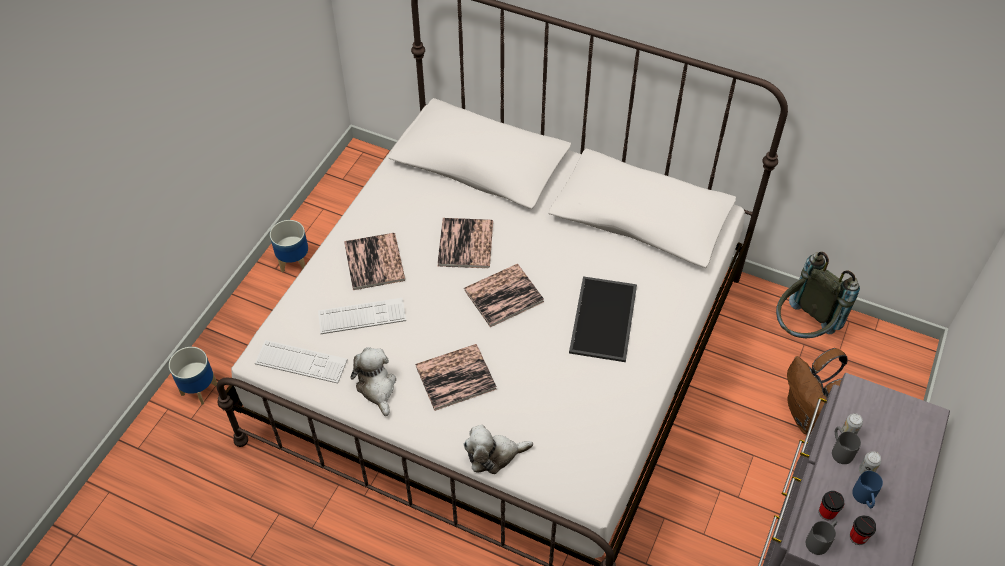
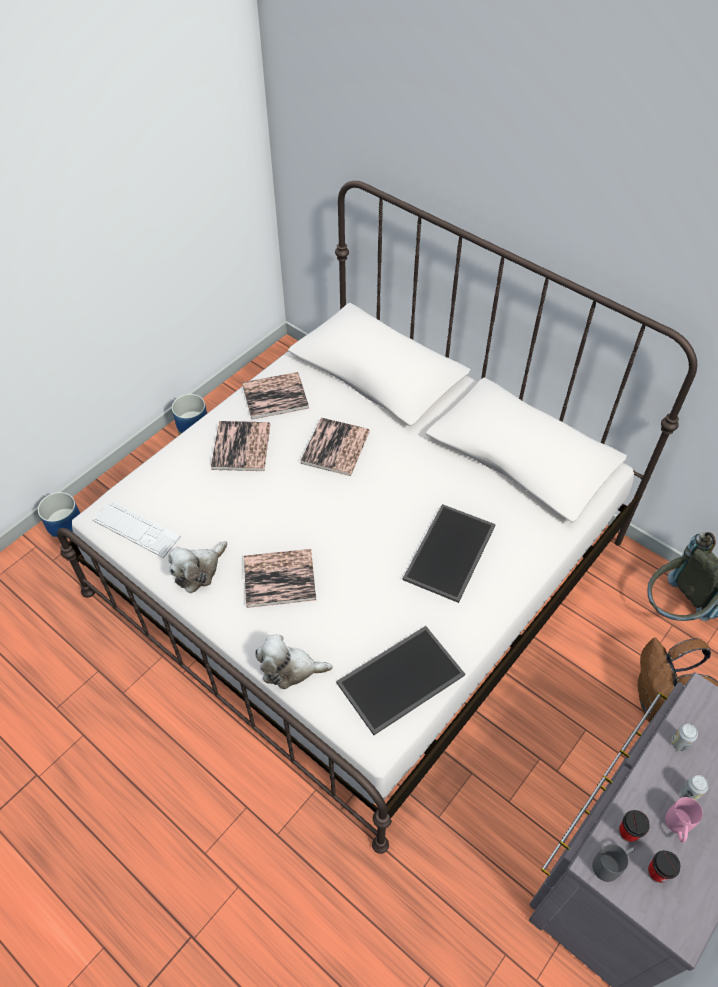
camera: 15 degrees right, 0 degrees up
(362, 316) = (210, 497): keyboard -> none
(376, 387) = (199, 571): plush toy -> plush toy turned 135 degrees counterclockwise
(503, 295) = (355, 506): book -> book (275, 396)
(595, 438) = (400, 677): none -> tray
(839, 450) = (663, 761): grey mug -> none
(864, 499) = (677, 827): blue mug -> pink mug

